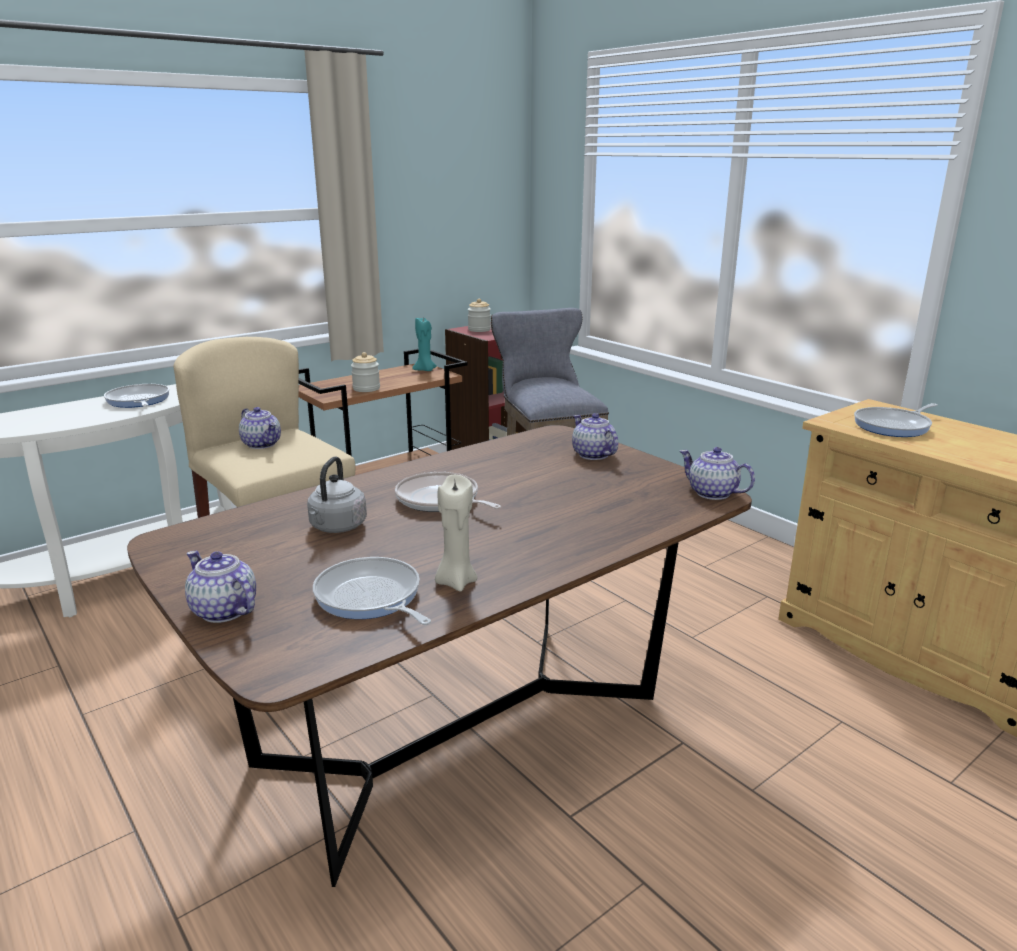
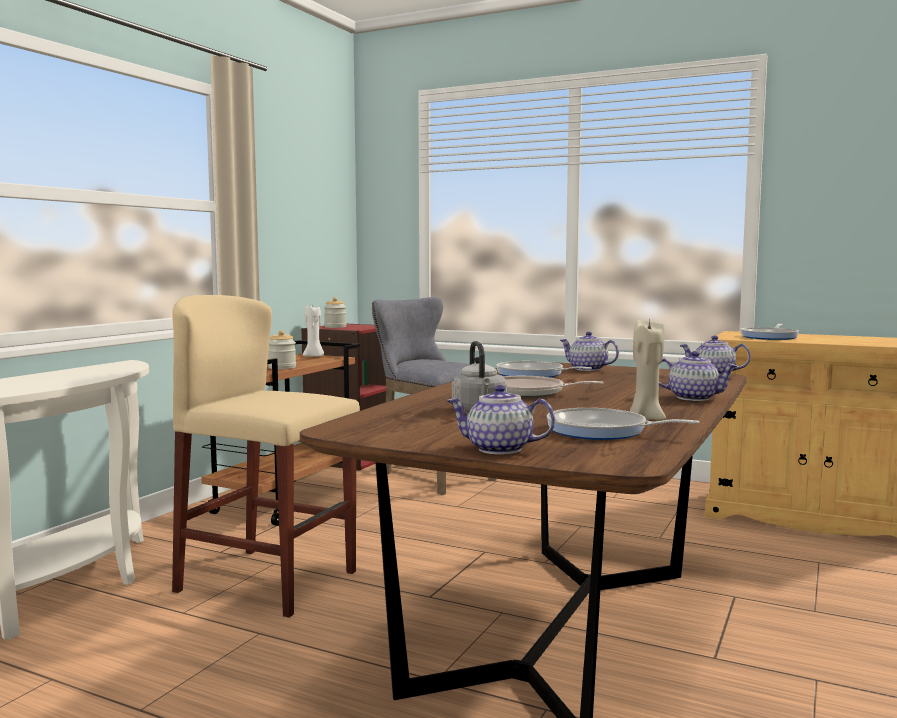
camera: 25 degrees left, 15 degrees down
(138, 401) = (79, 374): frying pan -> frying pan (533, 374)
(262, 444) = (259, 397): teapot -> teapot (693, 398)
(425, 370) = (314, 356): turquoise candle -> white candle

